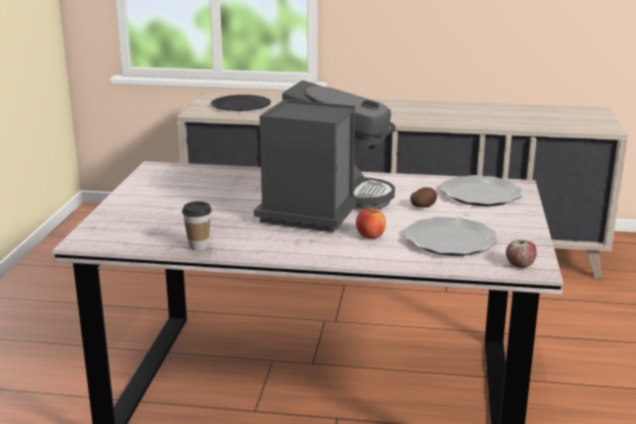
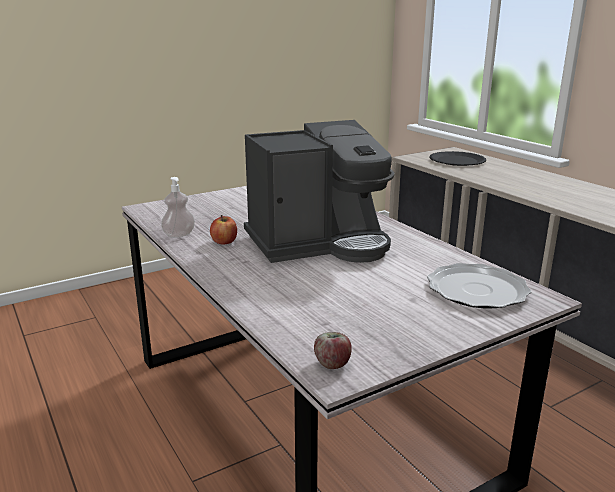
camera: 50 degrees right, 0 degrees up
(198, 246) = (179, 235): cup -> soap dispenser
(370, 235) = (290, 277): apple -> apple (224, 242)
(423, 207) = (393, 276): potato -> none
(450, 240) = (335, 311): plate -> none

